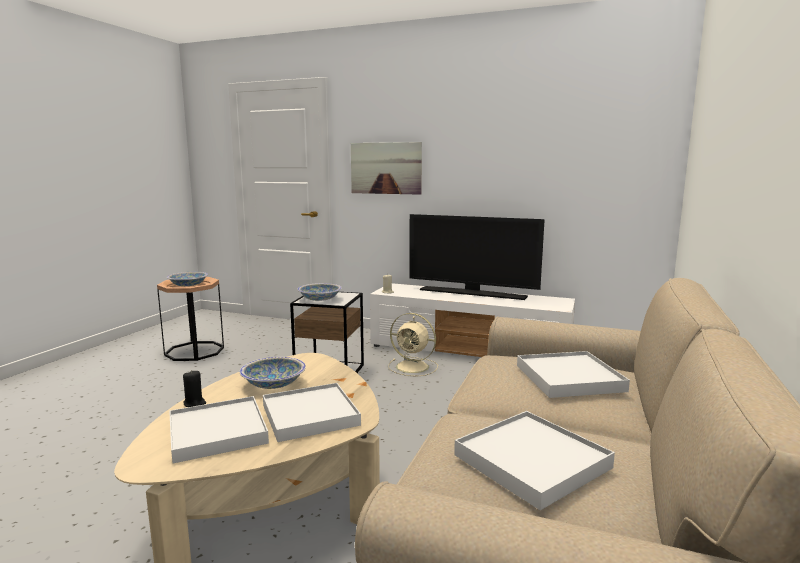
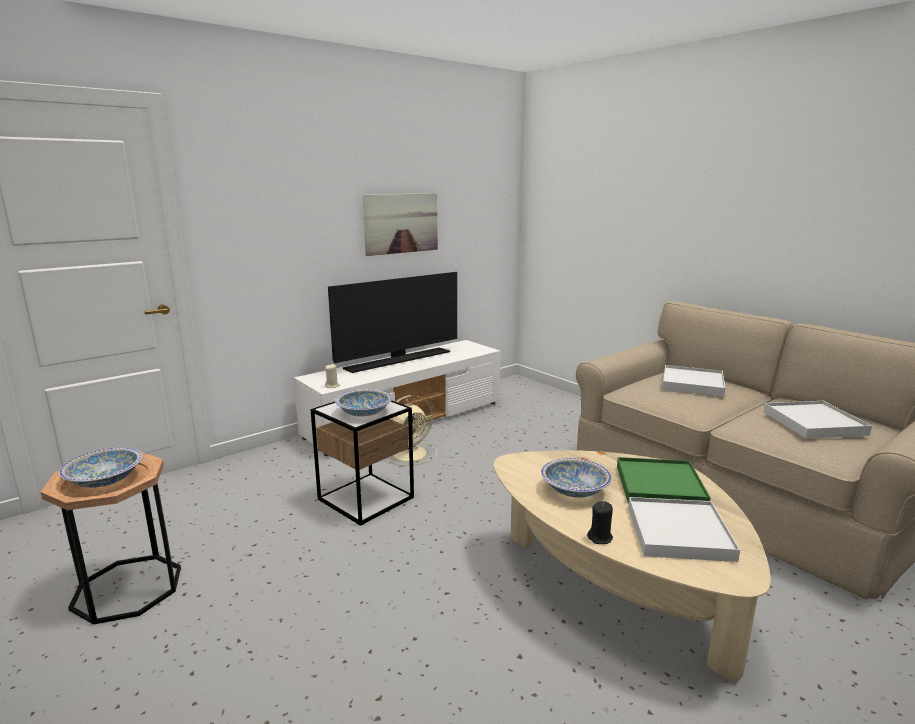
camera: 60 degrees left, 5 degrees up
(310, 415) = (660, 486): white tray -> green tray
(386, 168) = (271, 231): picture -> picture (401, 223)

